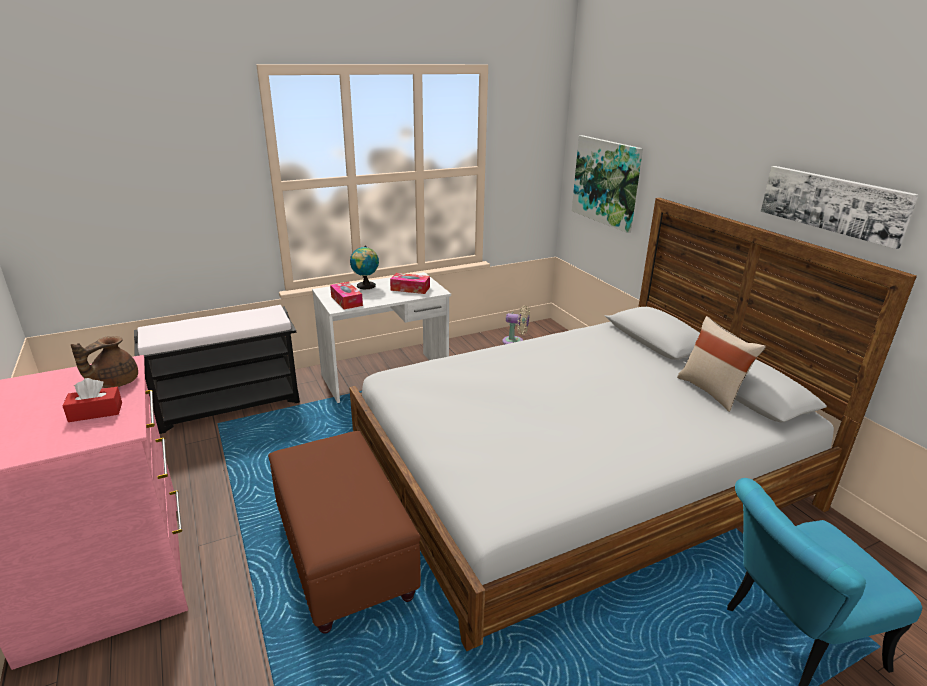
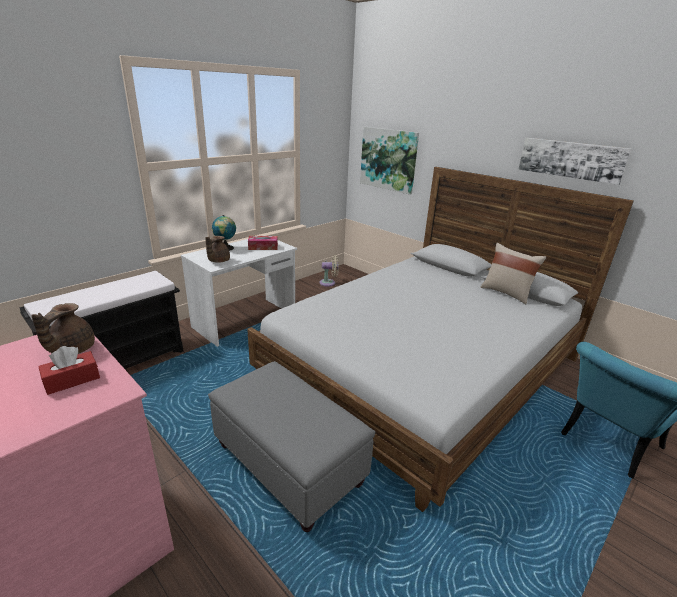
camera: 20 degrees left, 0 degrees up
(344, 556) = (289, 465): brown ottoman -> grey ottoman
(346, 301) = (218, 261): tissue box -> brown teapot

